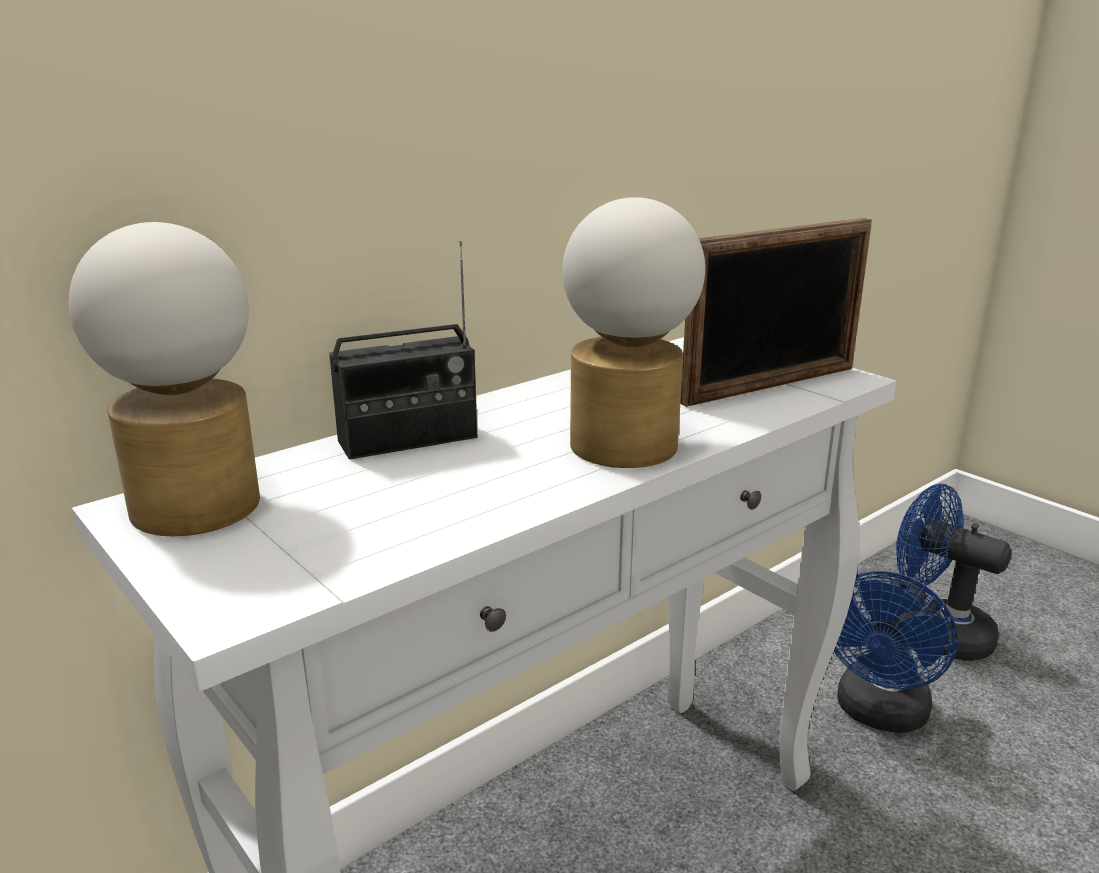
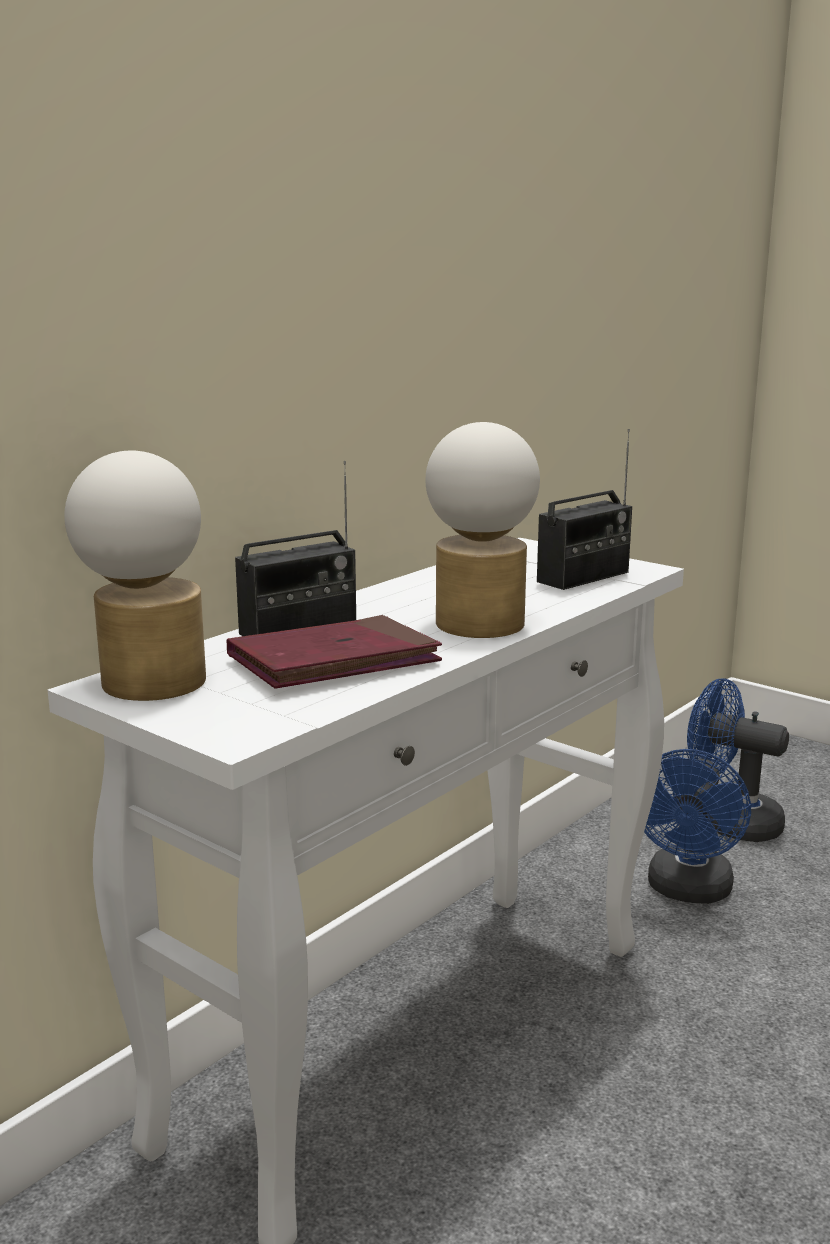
camera: 10 degrees left, 5 degrees down
(423, 491) = (334, 661): none -> red book
(771, 386) = (583, 577): picture frame -> radio

